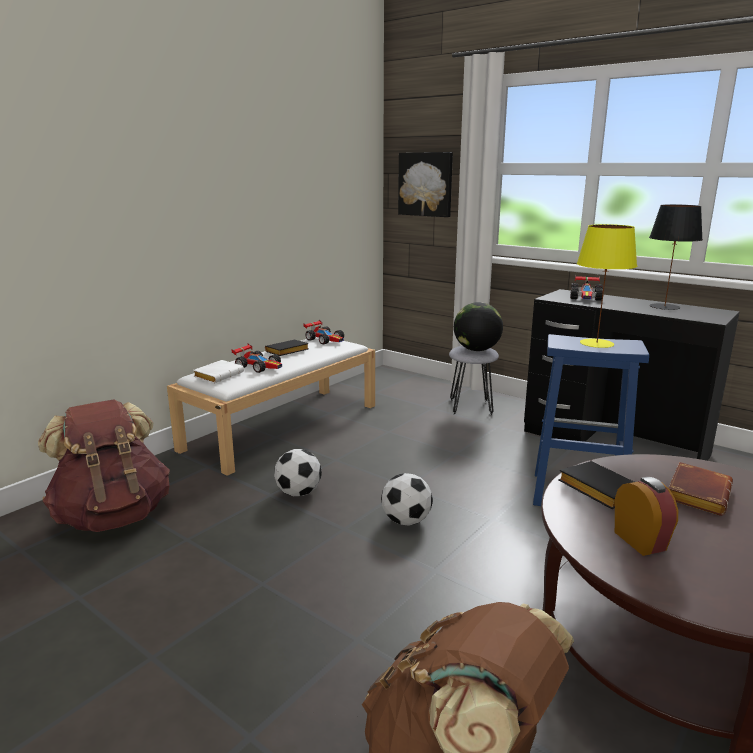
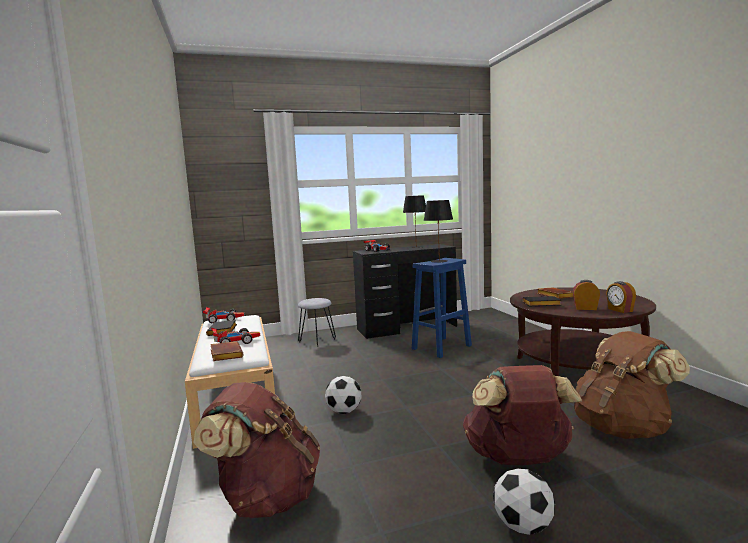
camera: 55 degrees left, 10 degrees down
(219, 375) = (225, 355): white book -> brown book
(267, 660) = (518, 459): none -> brown backpack
(406, 521) = (419, 389): football -> football (523, 526)
(426, 184) = (233, 197): picture -> none
(476, 350) = (316, 300): globe -> none
(597, 343) = (439, 261): yellow table lamp -> black table lamp
(683, 586) = (619, 310): none -> alarm clock

